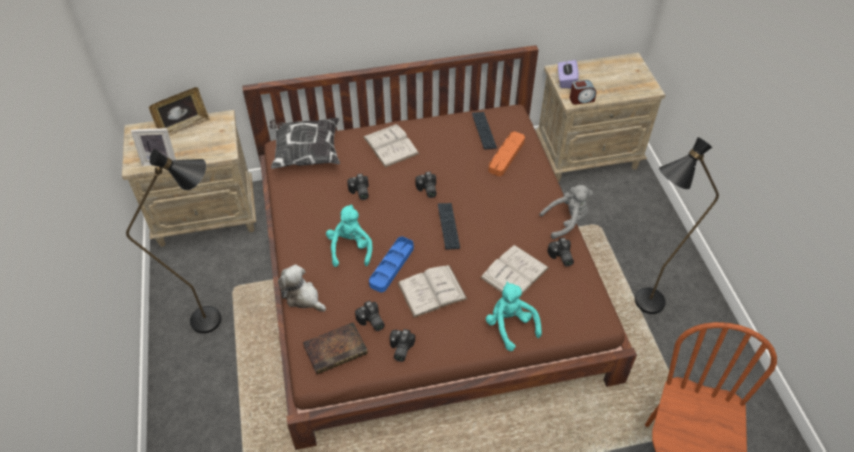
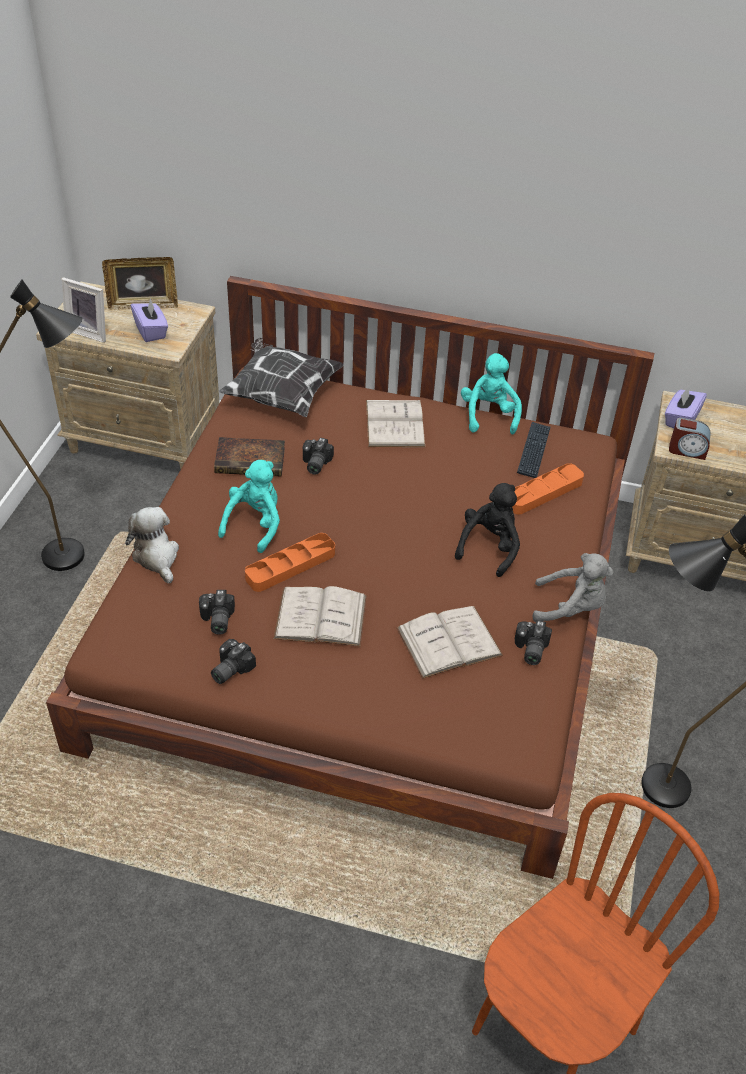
camera: 25 degrees right, 5 degrees down
(203, 144) = (151, 331): none -> purple tissue box
(337, 349) = (151, 634): book -> book (252, 460)
(392, 266) = (290, 566): blue tray -> orange tray
(427, 190) = (404, 494): camera -> none
(448, 226) = (400, 548): keyboard -> none
(498, 203) = (489, 547): none -> black plush toy
(510, 326) = (395, 705): turquoise plush toy -> turquoise plush toy (488, 415)

